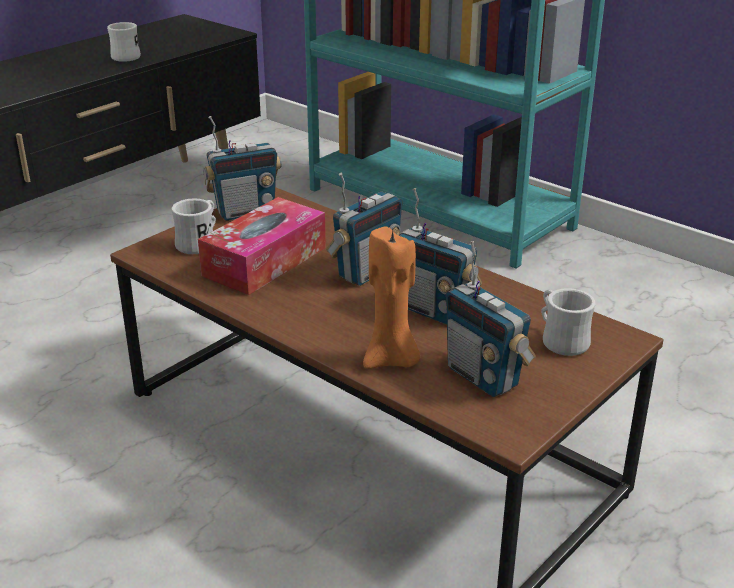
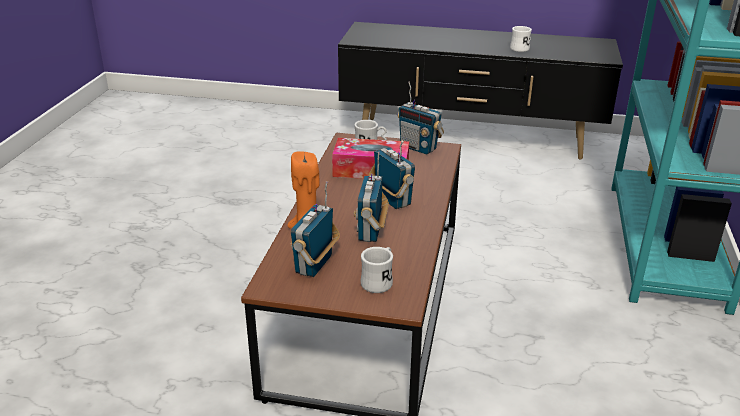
camera: 60 degrees right, 0 degrees up
(367, 272) = (392, 200): radio -> radio turned 135 degrees counterclockwise

